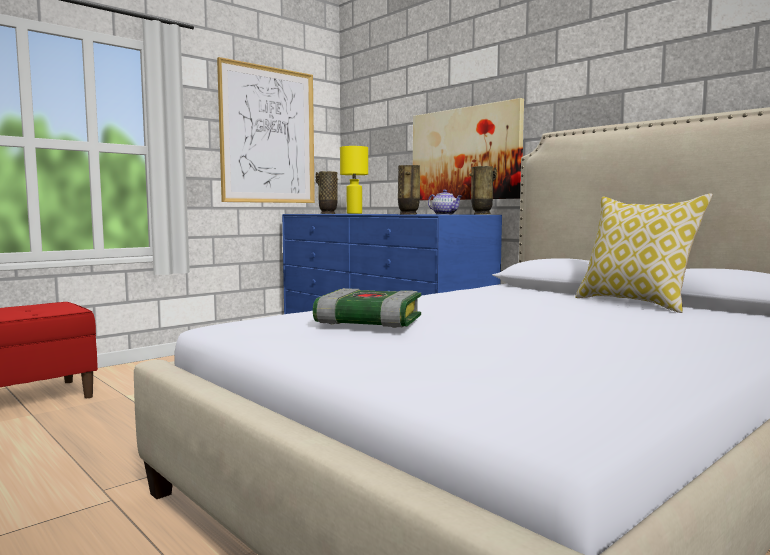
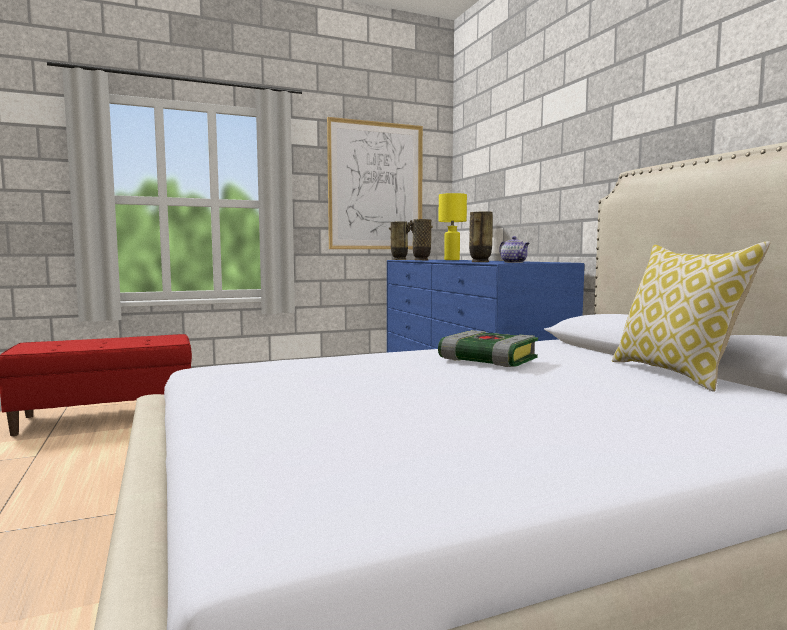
camera: 20 degrees right, 0 degrees up
(367, 321) = (322, 375): book -> book (486, 360)
(465, 154) = (553, 198): picture -> none
(482, 214) = (562, 262): vase -> vase (399, 259)

